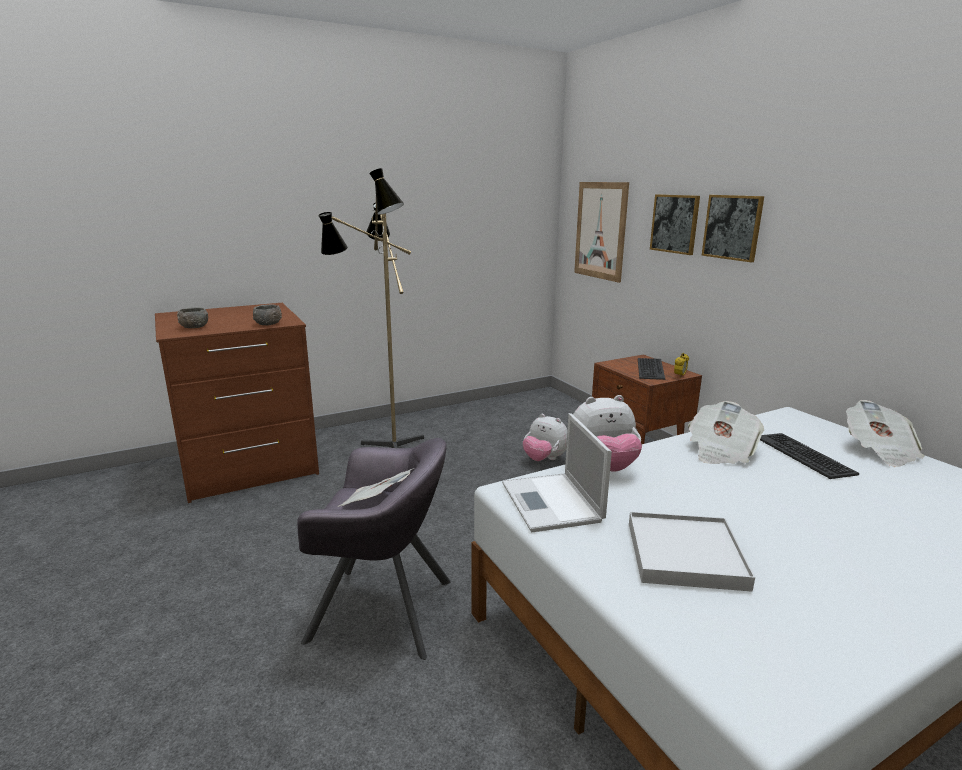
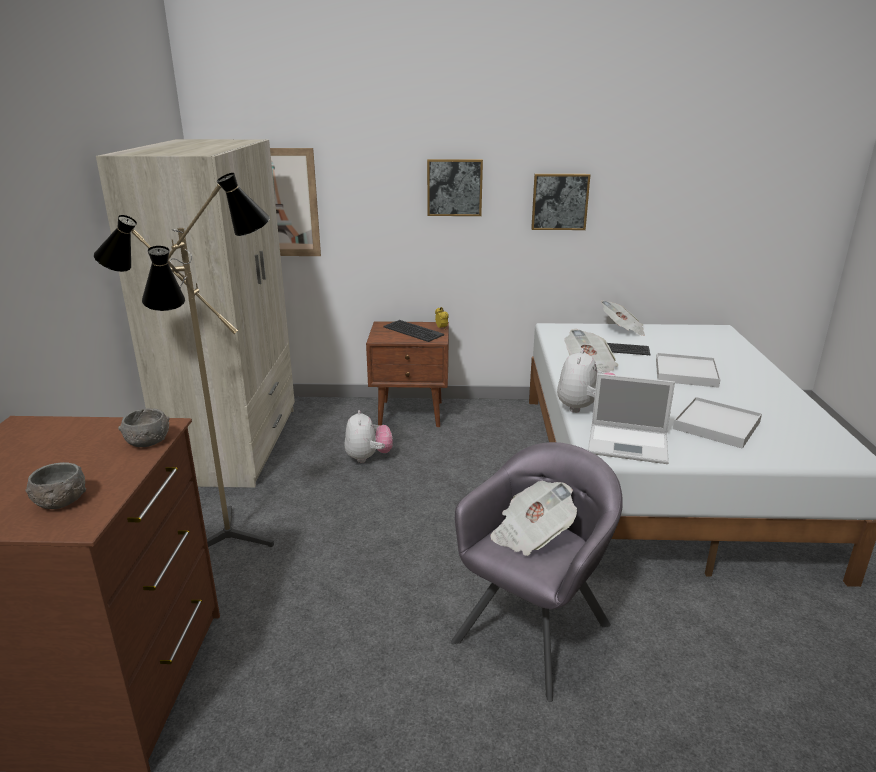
camera: 60 degrees left, 5 degrees up
(498, 412) = (236, 444): none -> beige wardrobe
(544, 459) = (368, 457): plush toy -> plush toy turned 75 degrees counterclockwise
(675, 223) = (386, 188): picture -> picture (560, 201)
(822, 512) = (686, 373): none -> white tray

